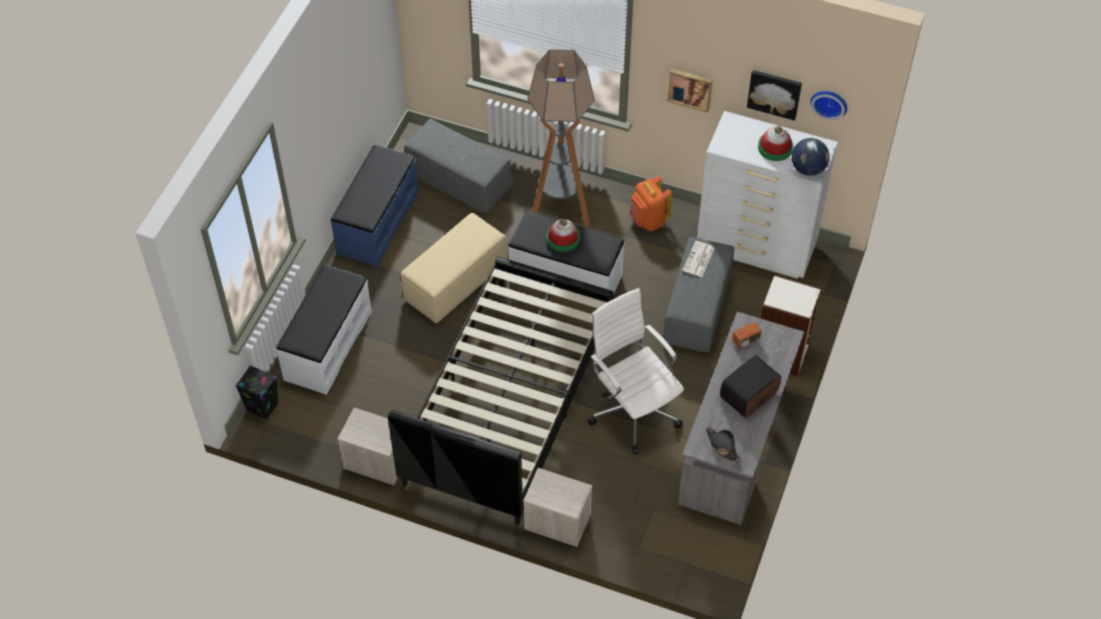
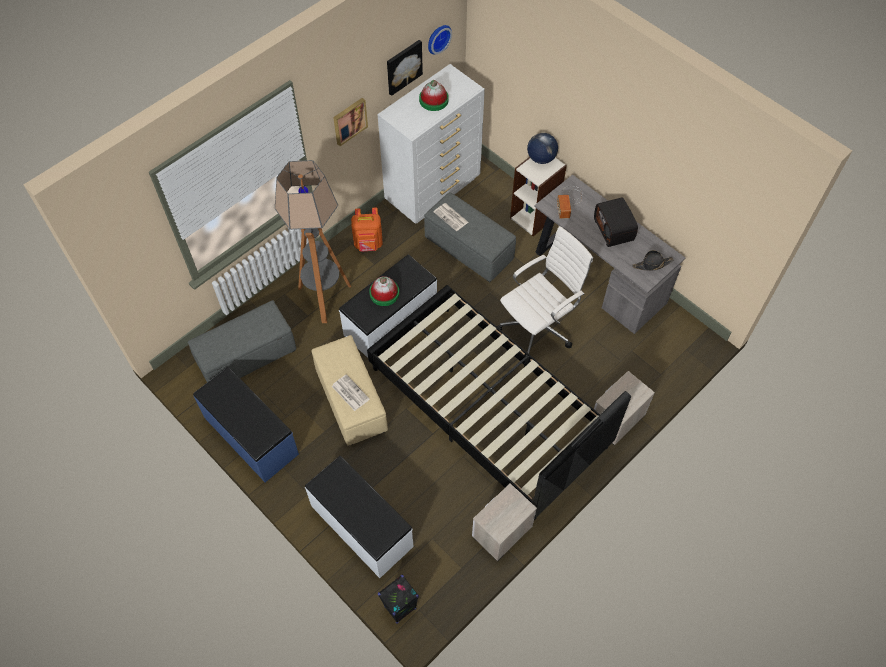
camera: 65 degrees left, 5 degrees up
(439, 260) = (350, 392): none -> newspaper
(633, 409) = (538, 327): white office chair -> white office chair turned 150 degrees clockwise
(808, 169) = (465, 90): globe -> globe (541, 158)

